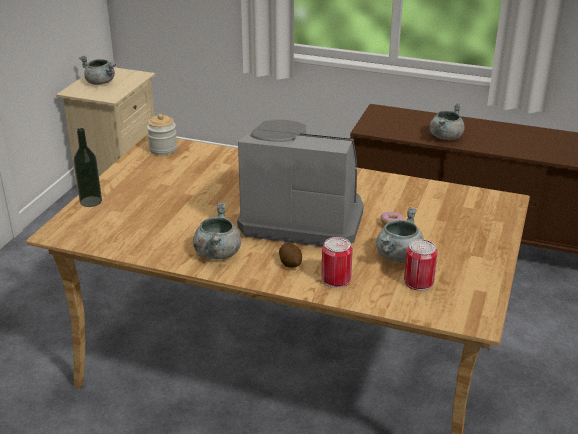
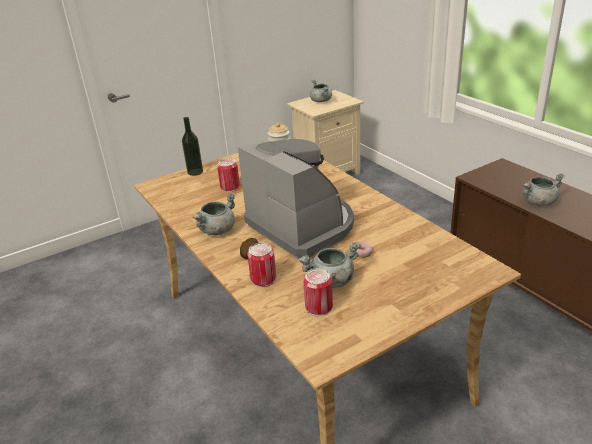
camera: 40 degrees right, 0 degrees up
(163, 205) = (230, 187): none -> can

